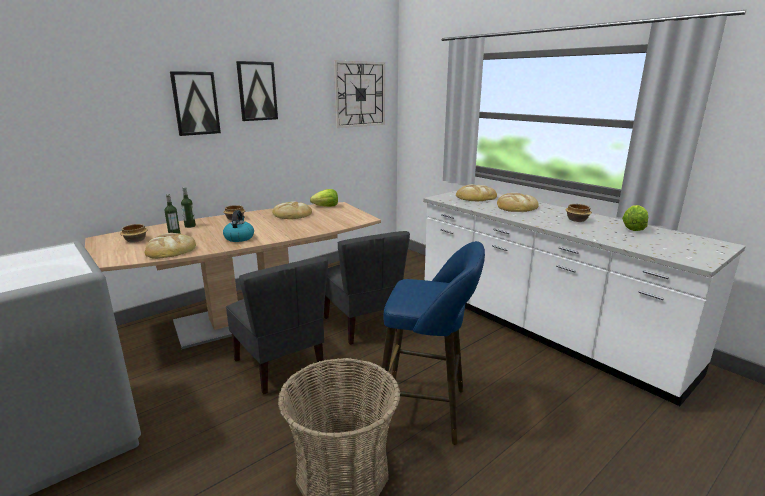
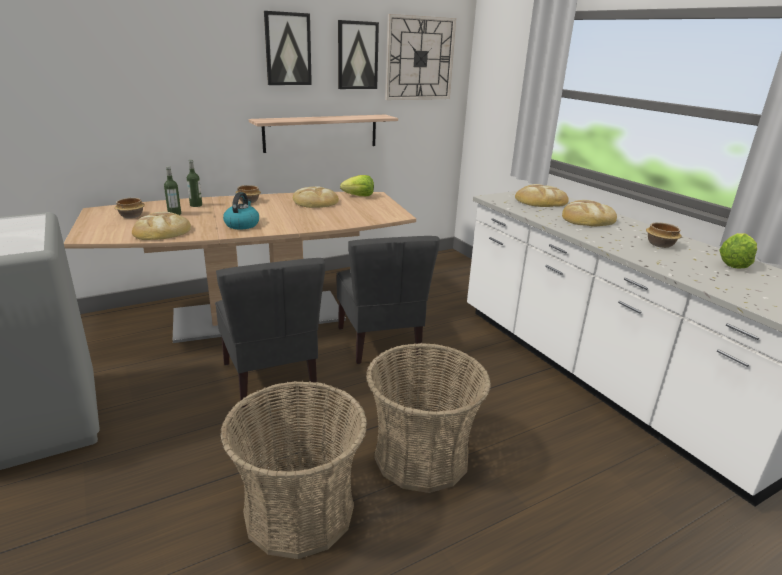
camera: 10 degrees right, 5 degrees up
(195, 103) = (212, 61): picture -> picture (357, 55)
(287, 157) = (321, 133): none -> shelf
(427, 410) = (421, 456): blue stool -> basket

